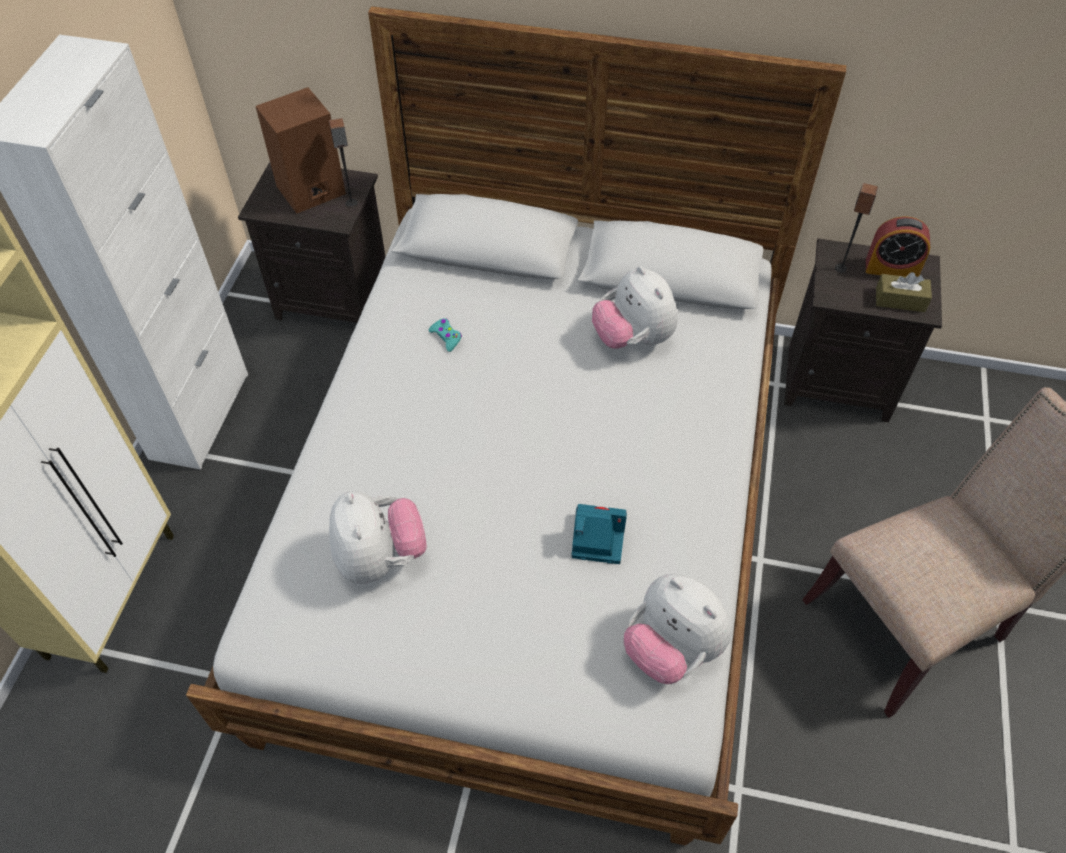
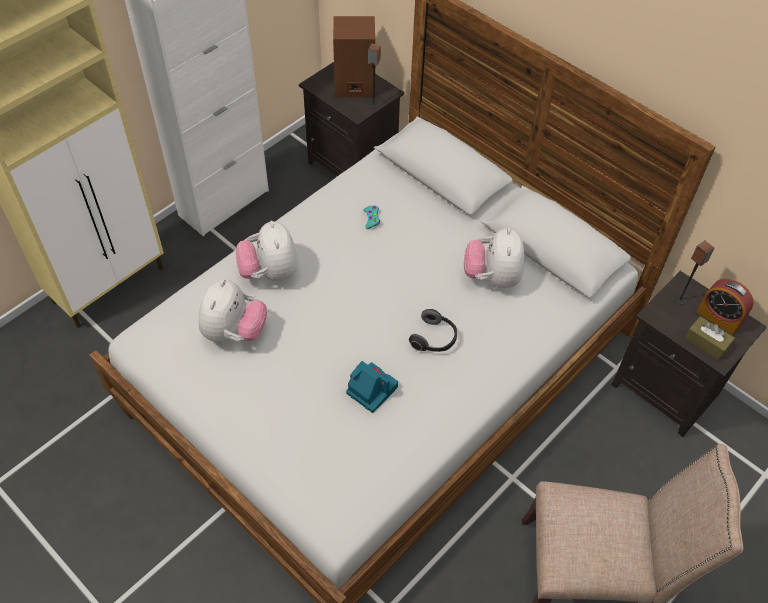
camera: 30 degrees right, 0 degrees up
(623, 440) = (434, 339): none -> headphones
(671, 648) = (365, 480): plush toy -> plush toy (270, 272)

